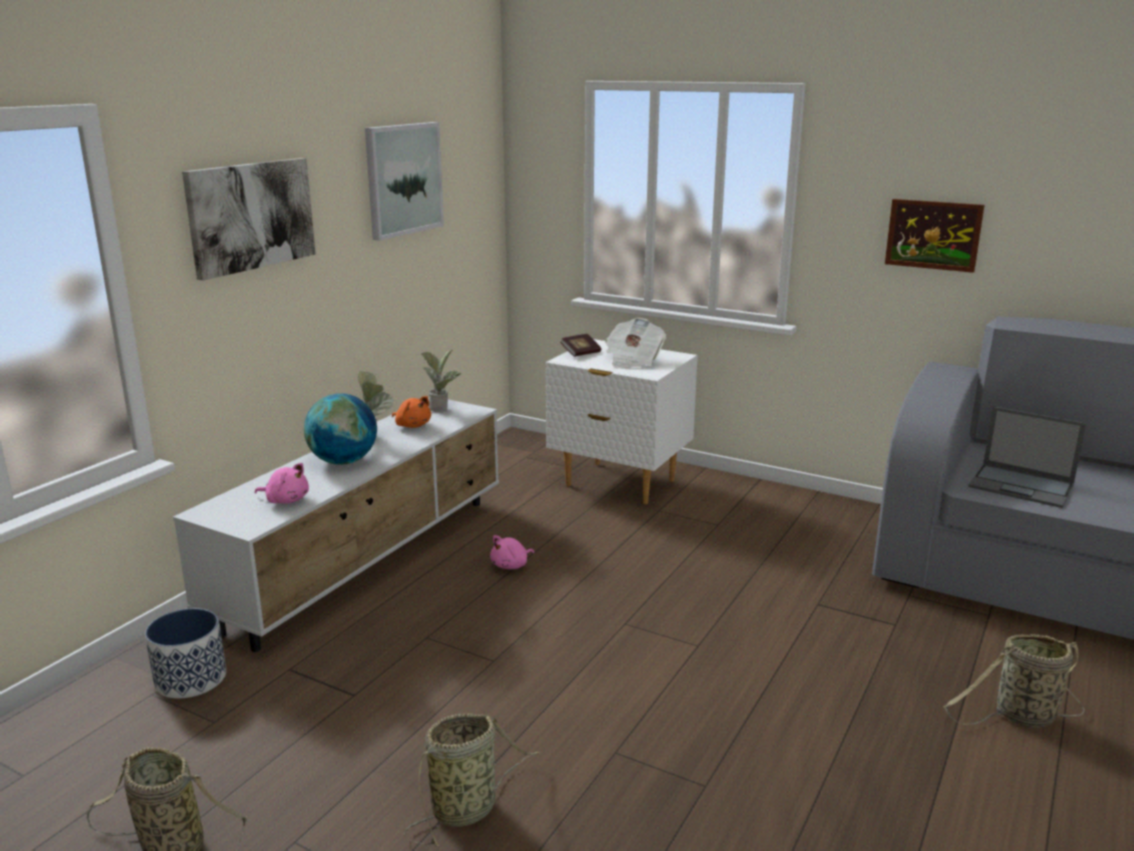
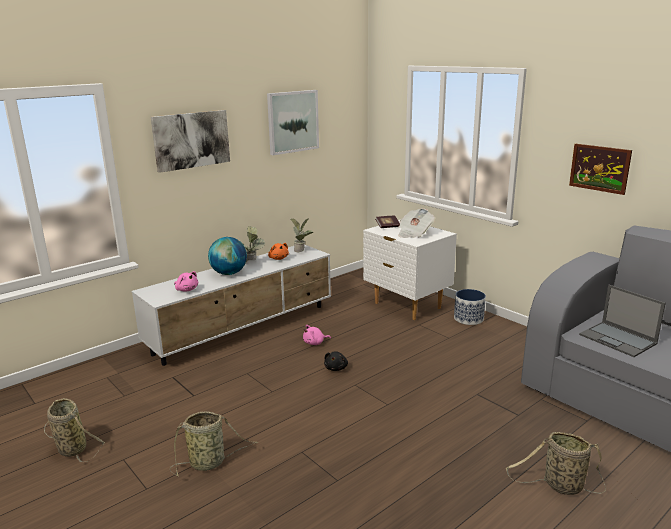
camera: 20 degrees right, 0 degrees up
(191, 678) = (127, 373): planter -> planter (468, 319)
(576, 601) = (336, 368): none -> black plush toy

